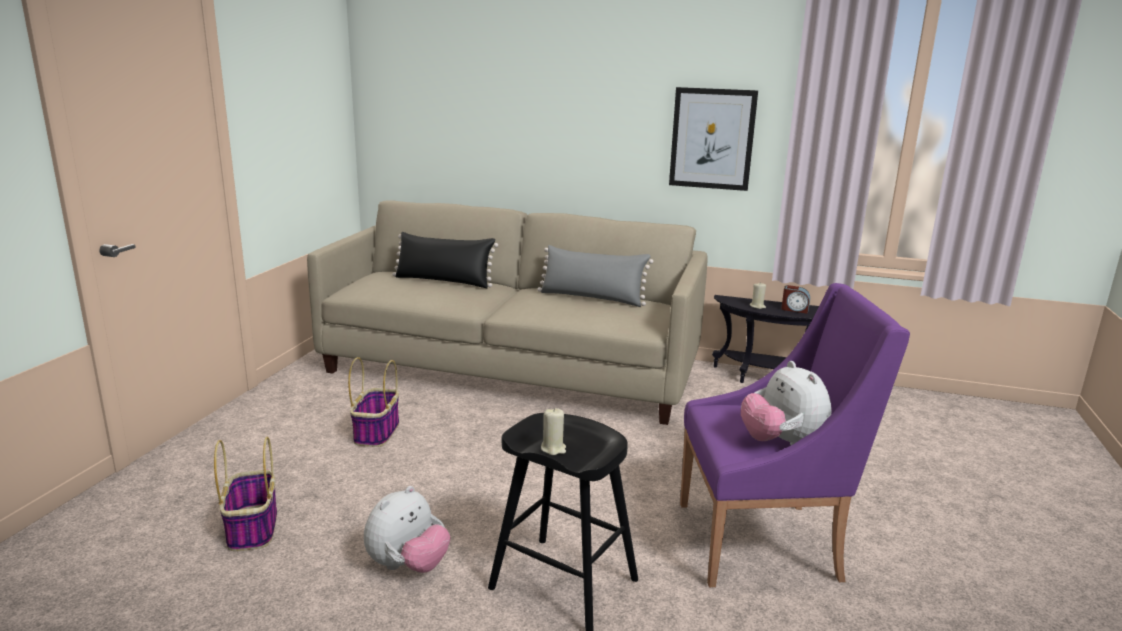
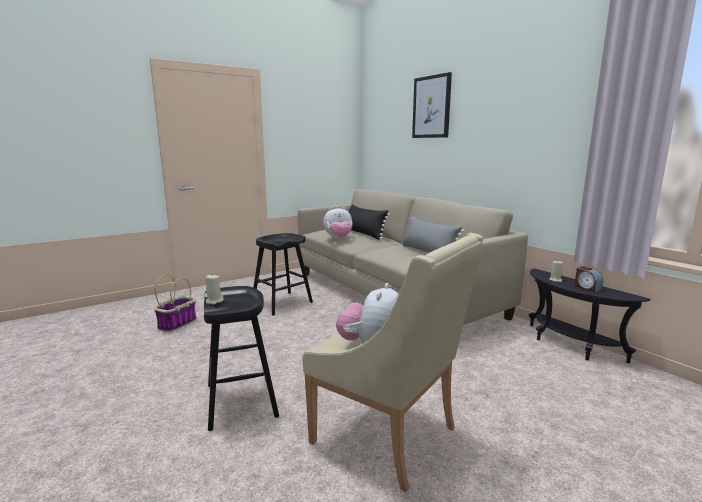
camera: 40 degrees right, 5 degrees down
(376, 432) = (281, 303): basket -> black stool
(408, 566) = (198, 361): plush toy -> plush toy (338, 238)
(712, 139) = (538, 146): picture -> picture (431, 107)
(763, 541) = (389, 436): purple armchair -> beige armchair

